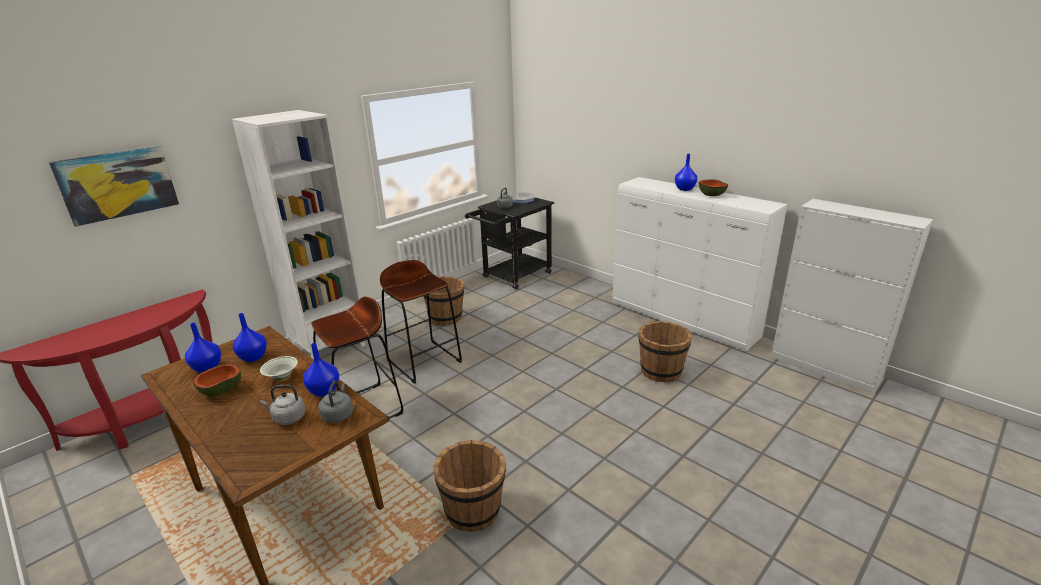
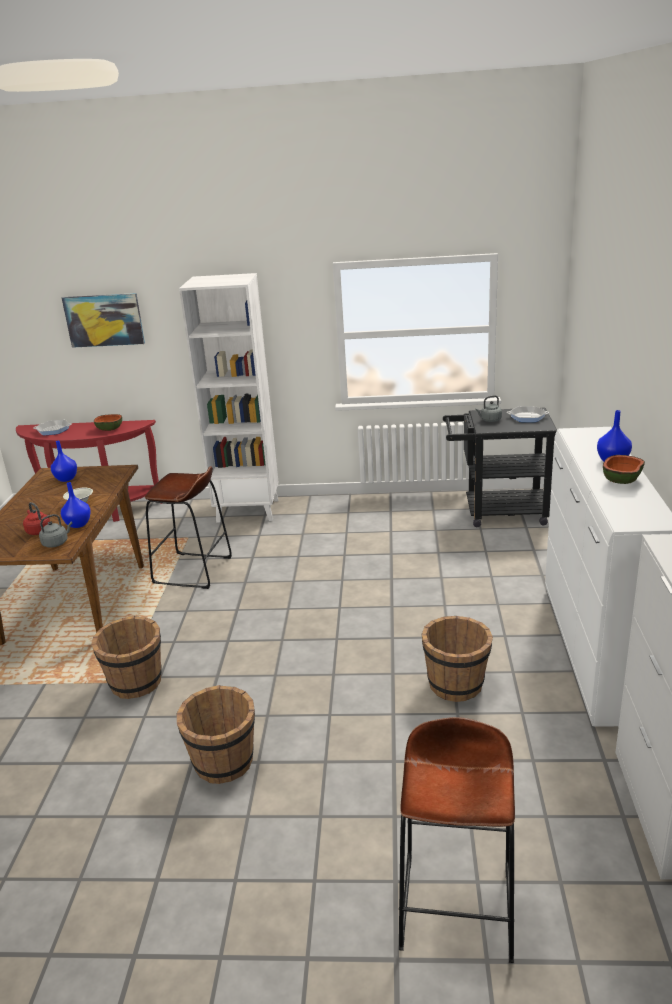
camera: 50 degrees right, 0 degrees up
(74, 339) = (53, 430): none -> frying pan
(221, 390) = (47, 497): bowl -> bowl (109, 429)
(253, 358) = (92, 483): blue vase -> none
(287, 418) = (38, 531): grey kettle -> red kettle
(424, 361) = (287, 556): brown stool -> brown stool (457, 906)
(446, 318) = (366, 526): brown bucket -> brown bucket (224, 762)

